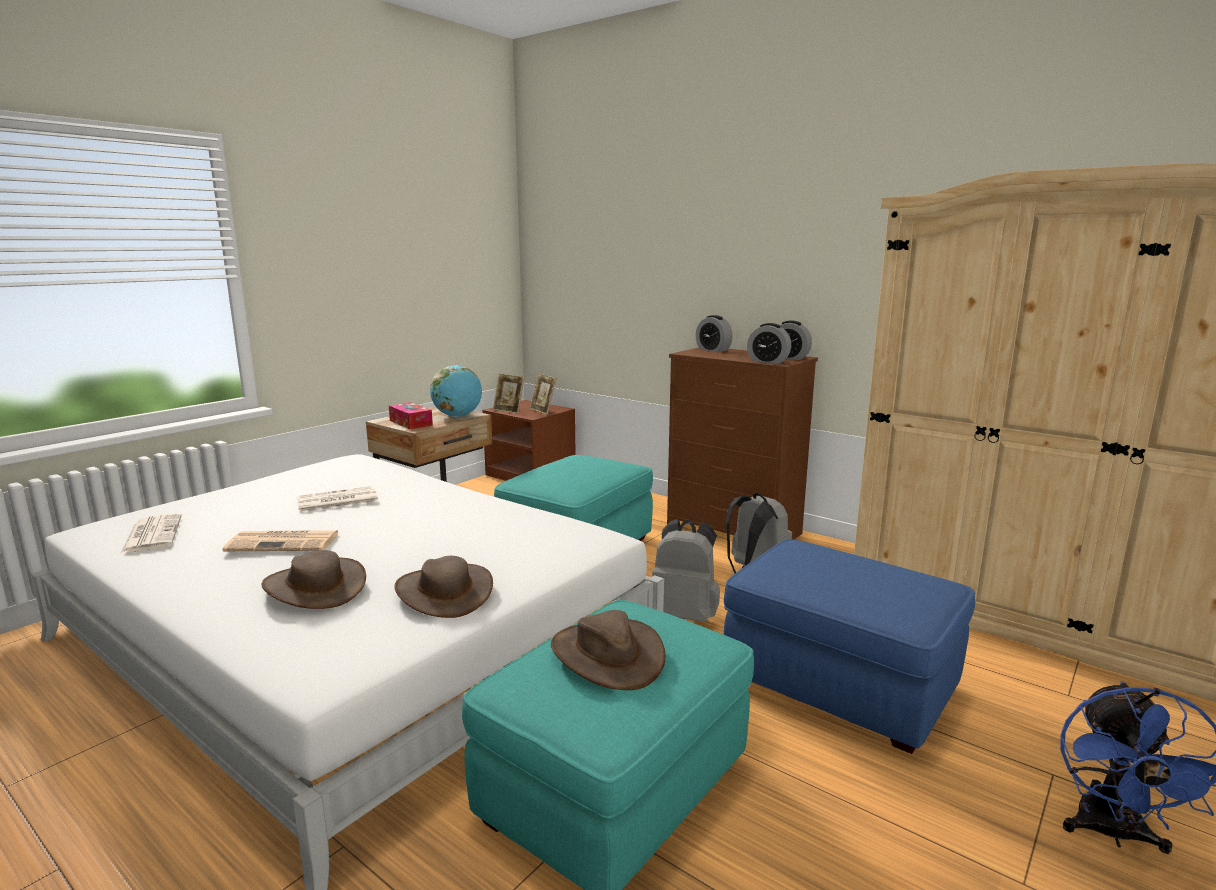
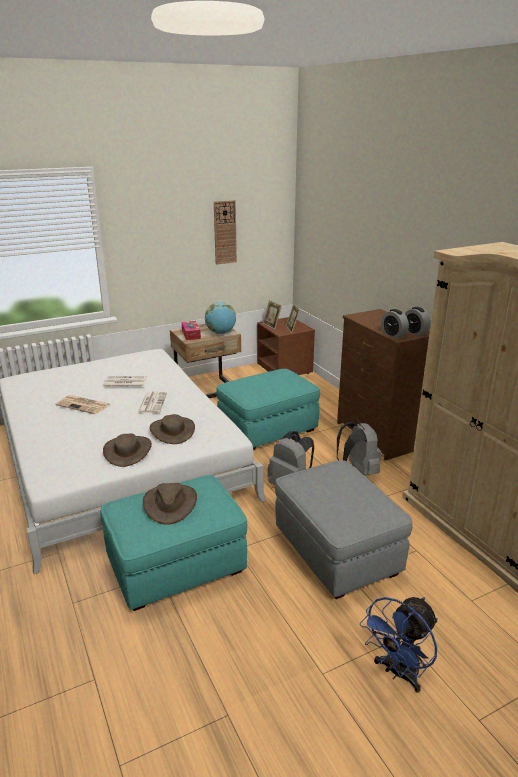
camera: 25 degrees right, 10 degrees up
(152, 534) = (37, 387): newspaper -> newspaper (152, 403)
(315, 586) = (78, 434): brown hat -> brown hat (172, 431)
(432, 267) = (225, 232): none -> wall clock
(713, 350) = (378, 315): alarm clock -> none
(840, 686) = (337, 552): blue ottoman -> grey ottoman

